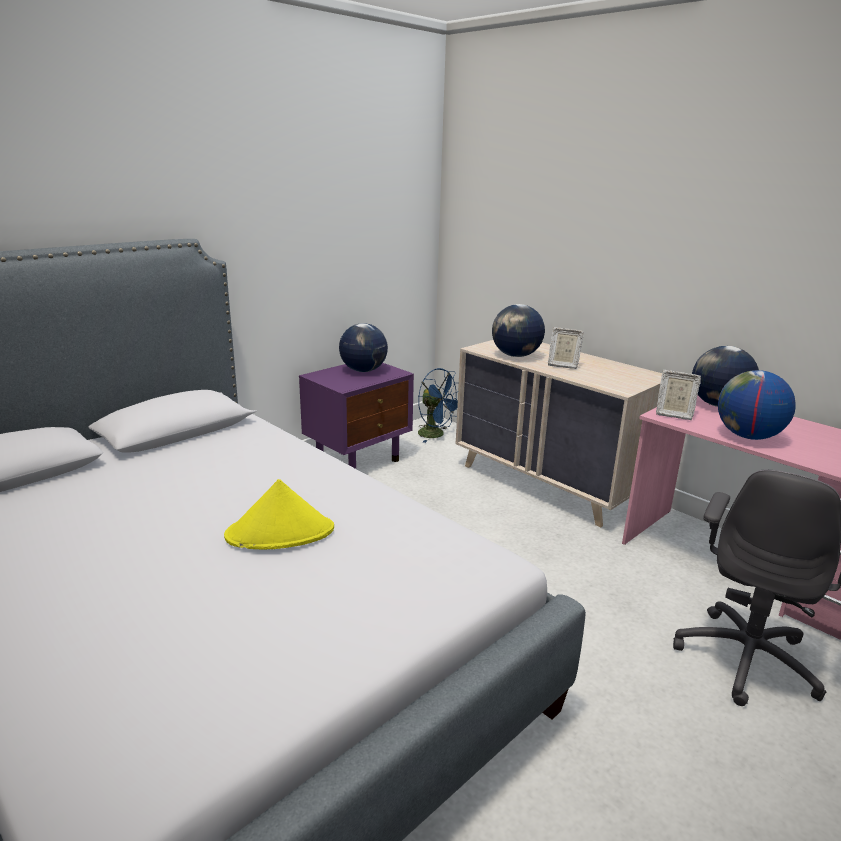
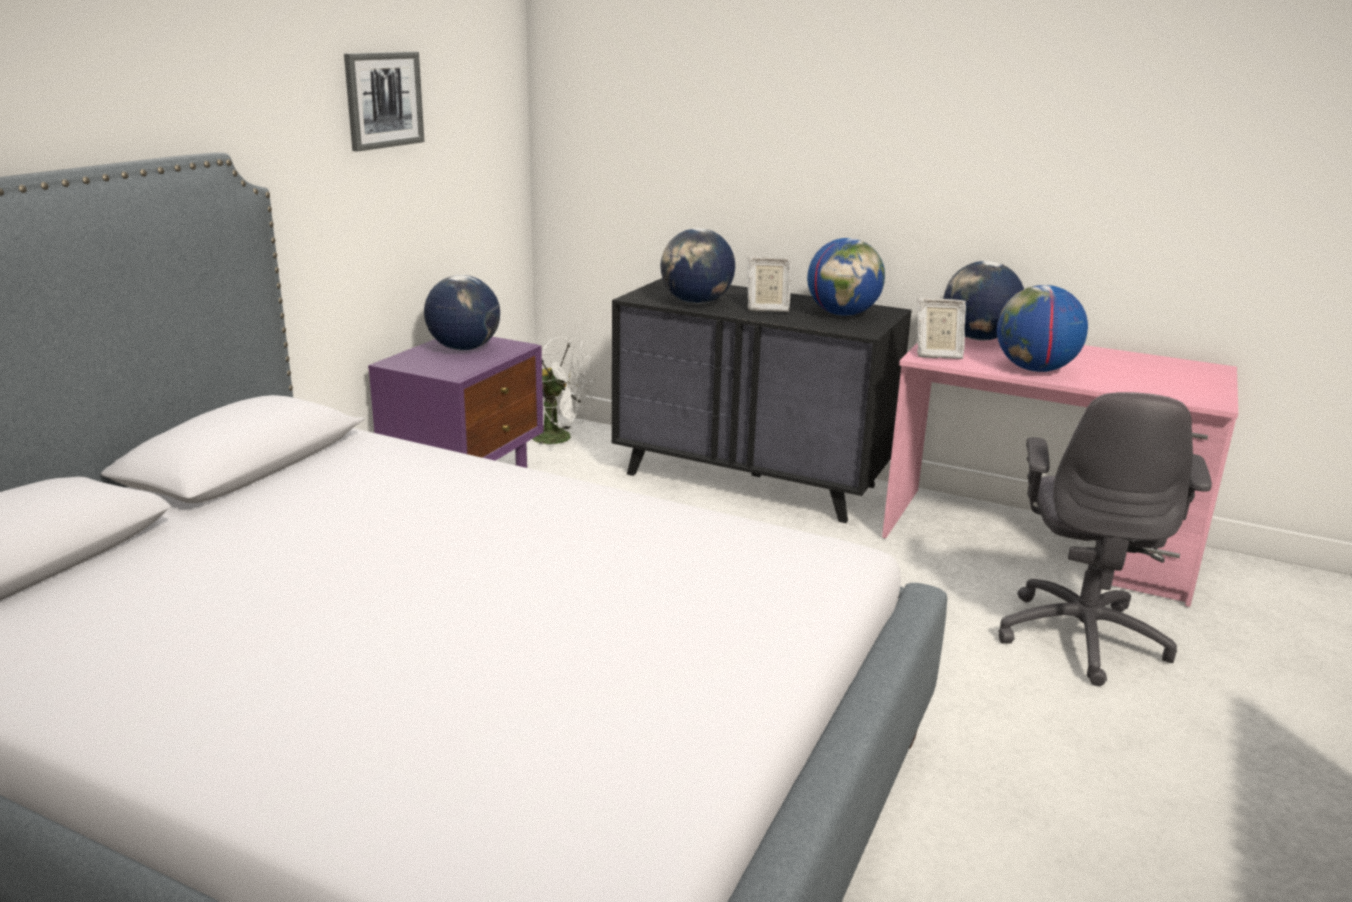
camera: 20 degrees left, 0 degrees up
(281, 533) = (538, 567): yellow hat -> none
(323, 209) = (383, 100): none -> picture
(436, 435) = (560, 438): blue fan -> white fan
(549, 483) = (752, 480): beige dresser -> black dresser
(617, 375) = (843, 314): none -> globe

